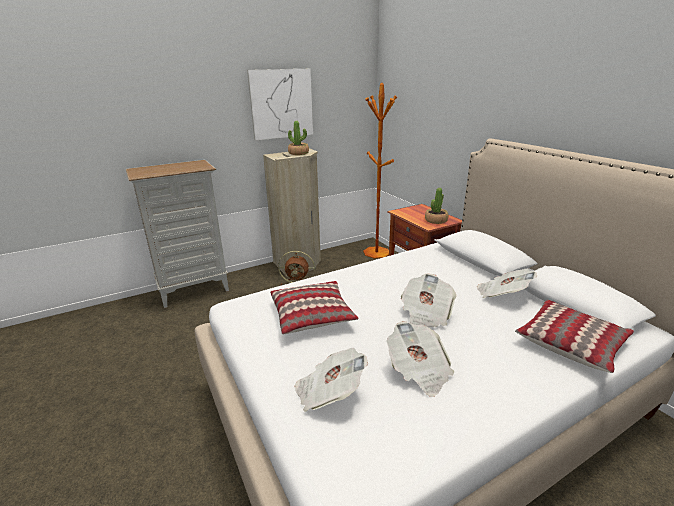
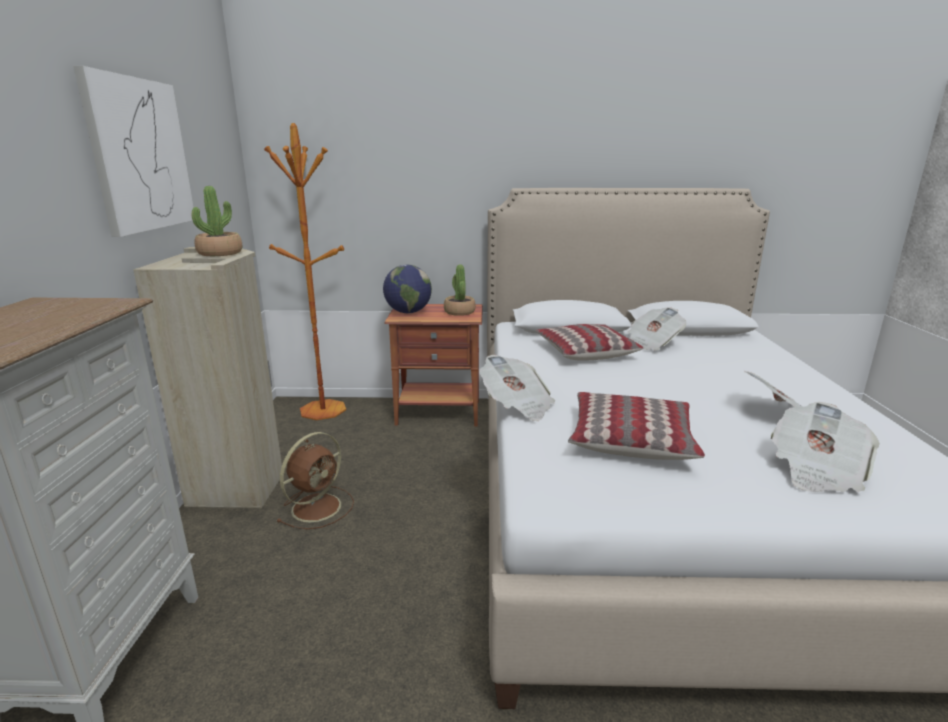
camera: 60 degrees left, 5 degrees down
(411, 210) = (408, 312): none -> globe
(425, 314) = (669, 381): newspaper -> newspaper (517, 406)
(571, 342) = (747, 349): pillow -> pillow (585, 352)

